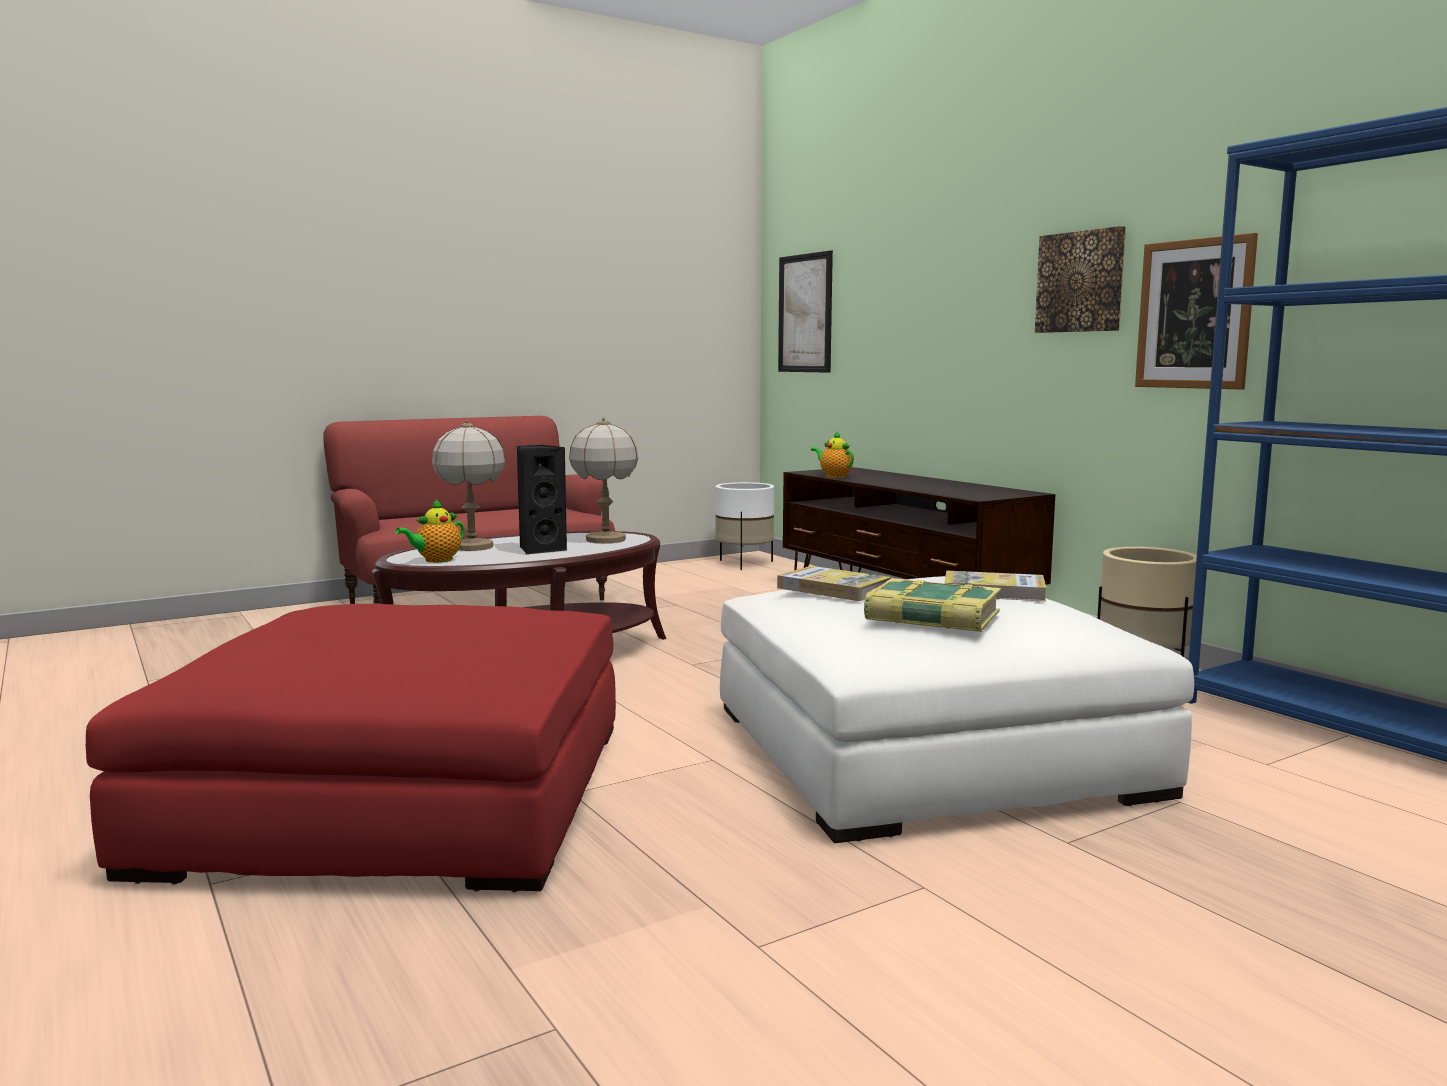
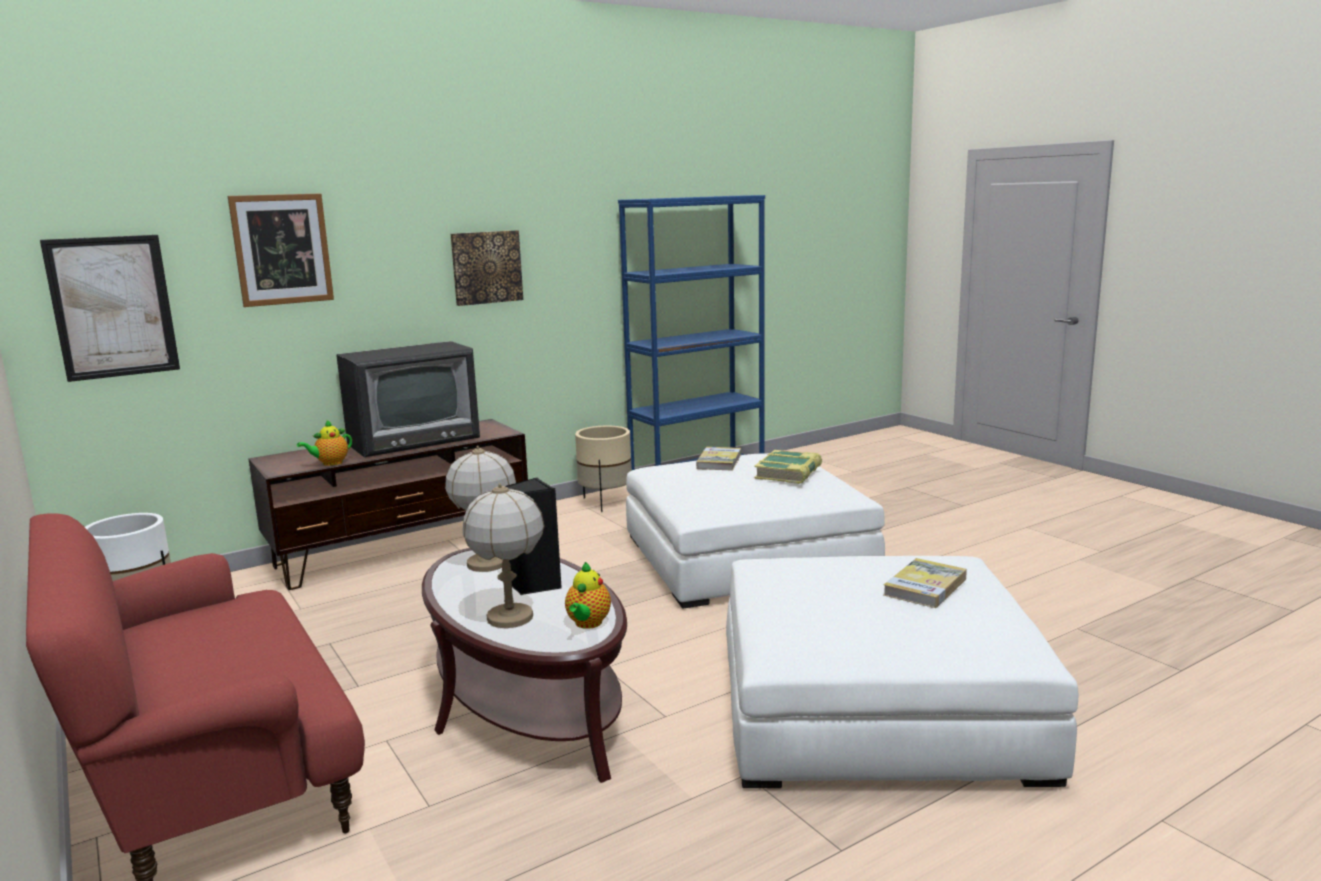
camera: 90 degrees left, 5 degrees up
(399, 795) = (875, 707): red ottoman -> white ottoman
(436, 560) = (587, 624): teapot -> teapot turned 60 degrees clockwise
(833, 589) = (720, 489): book -> book (925, 587)
(933, 484) = (414, 439): none -> television
(1194, 314) = (569, 286): picture -> picture (282, 249)

